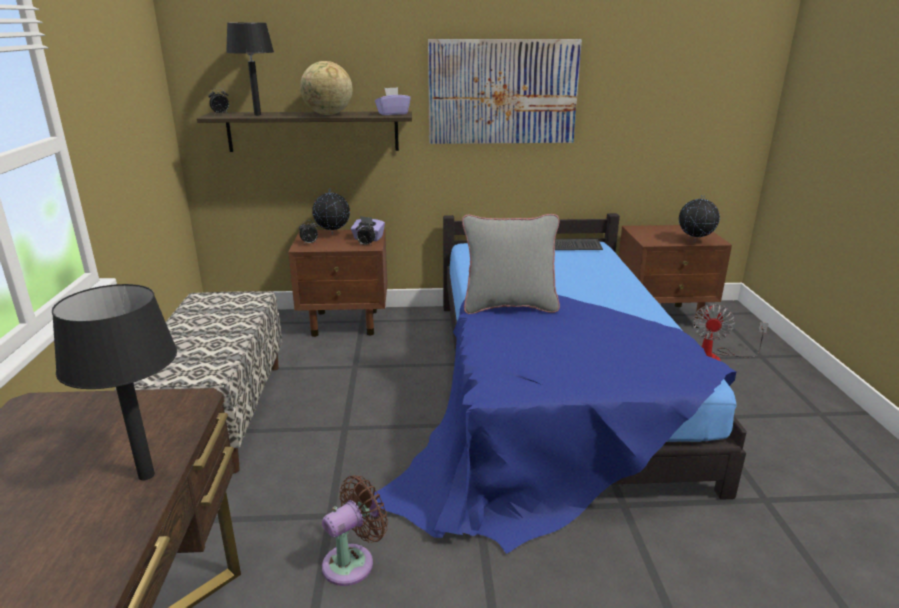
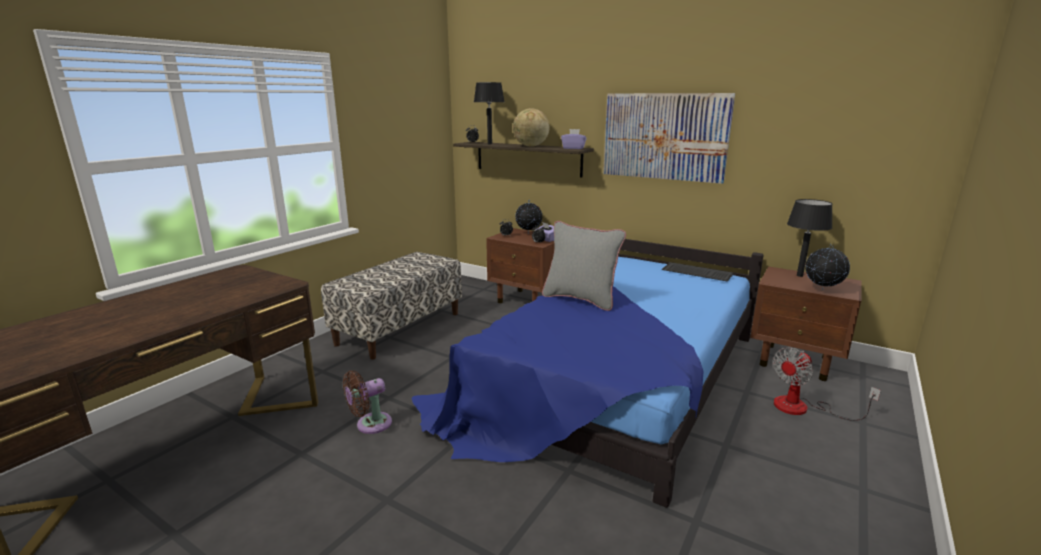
camera: 35 degrees right, 5 degrees down
(145, 475) = (224, 305): black table lamp -> black table lamp (799, 275)
(353, 562) = (370, 424): brown fan -> brown fan turned 150 degrees clockwise

